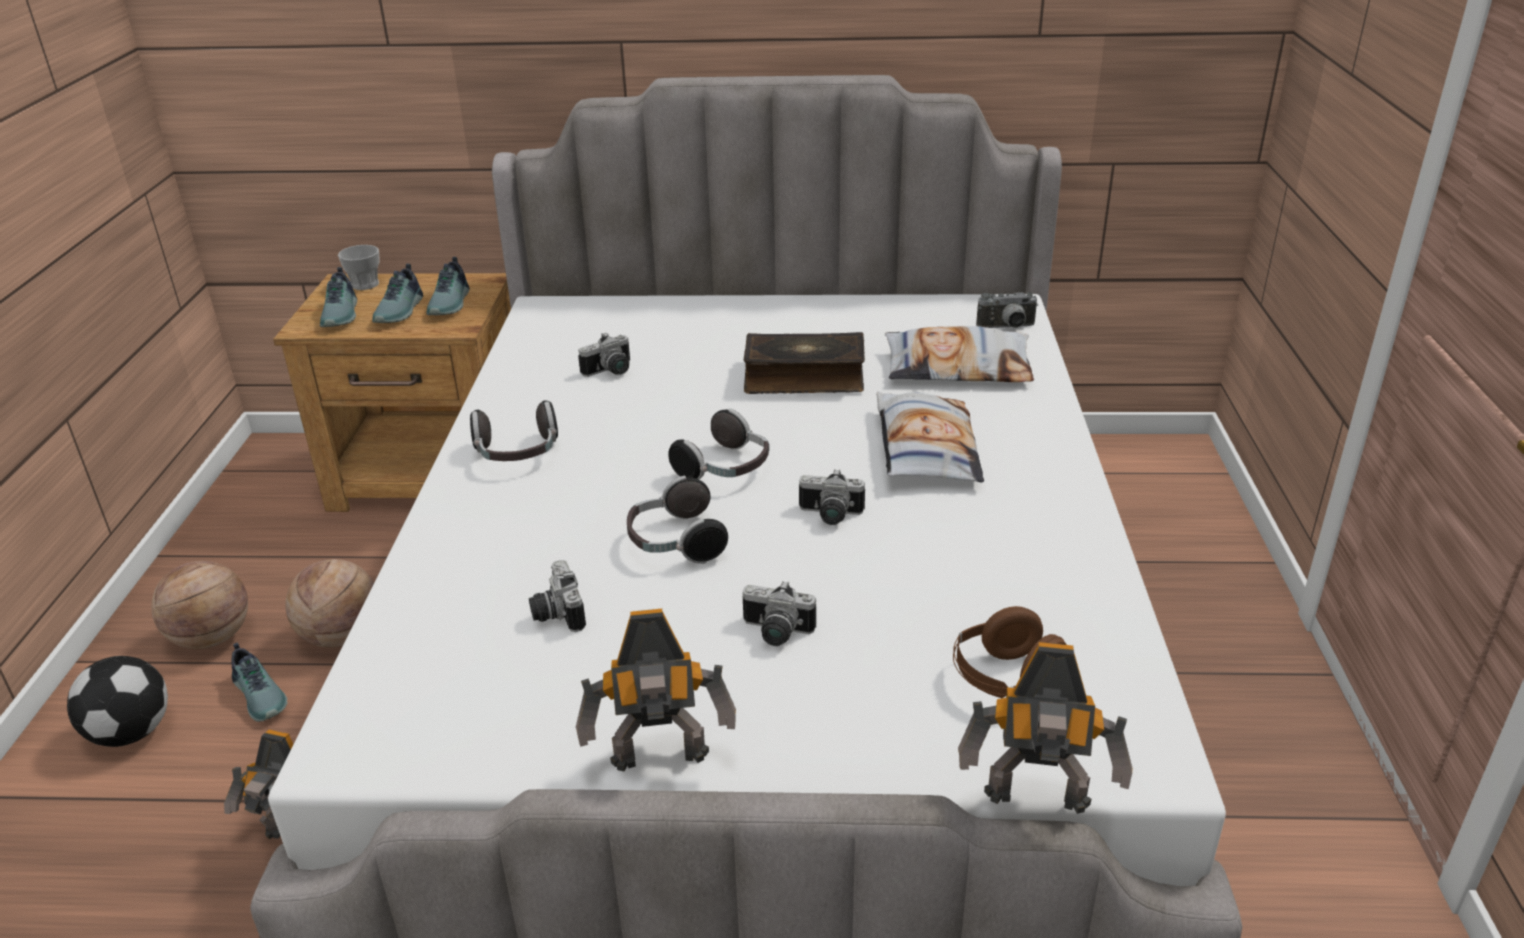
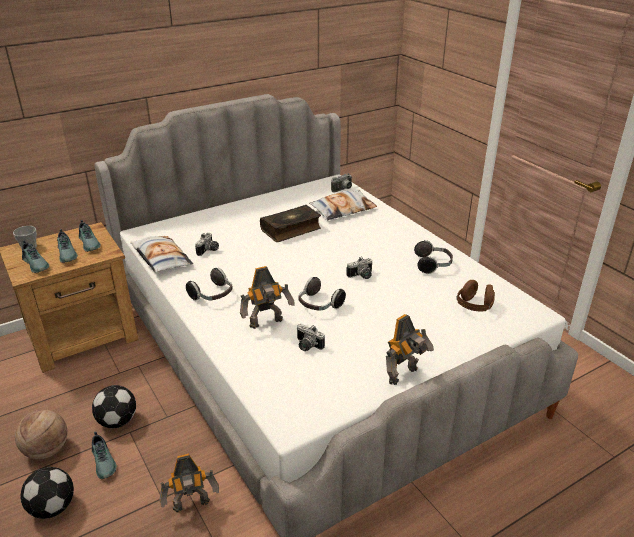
camera: 35 degrees left, 0 degrees up
(262, 694) = (104, 461): shoe -> shoe turned 45 degrees clockwise
(341, 637) = (117, 421): basketball -> football
(725, 469) = (304, 273): headphones -> headphones (433, 265)
(775, 633) = (391, 321): camera -> none
(924, 448) = (365, 242): pillow -> pillow (161, 258)
(1038, 803) = (524, 336): toy robot -> toy robot (267, 323)

